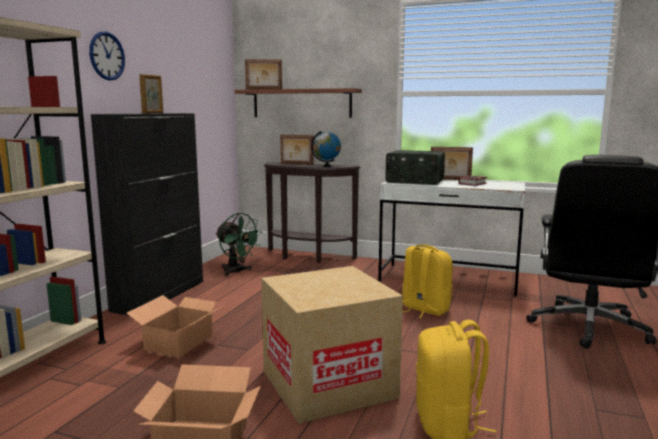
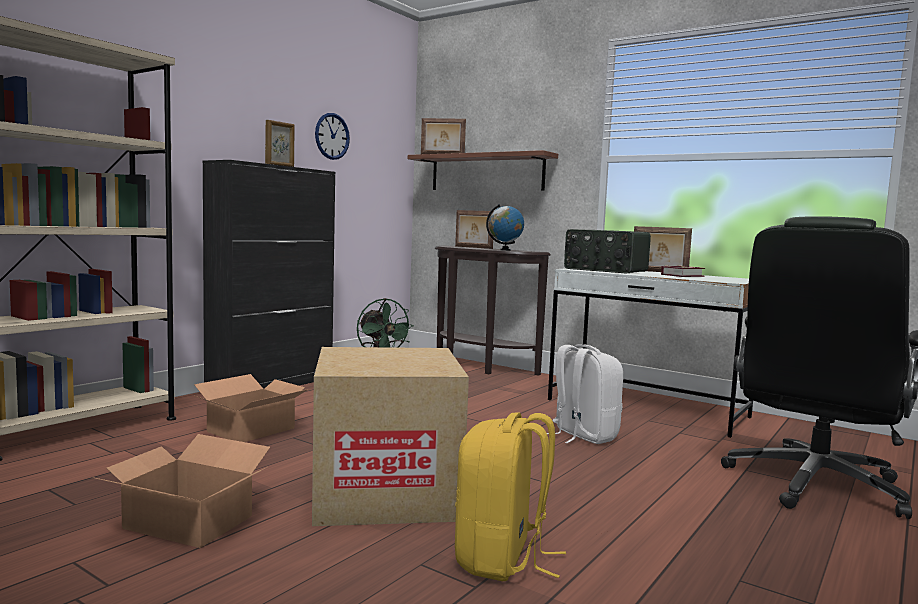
camera: 15 degrees right, 5 degrees down
(107, 56) = (233, 99): wall clock -> wall clock (332, 136)
(424, 309) = (582, 436): yellow backpack -> white backpack

